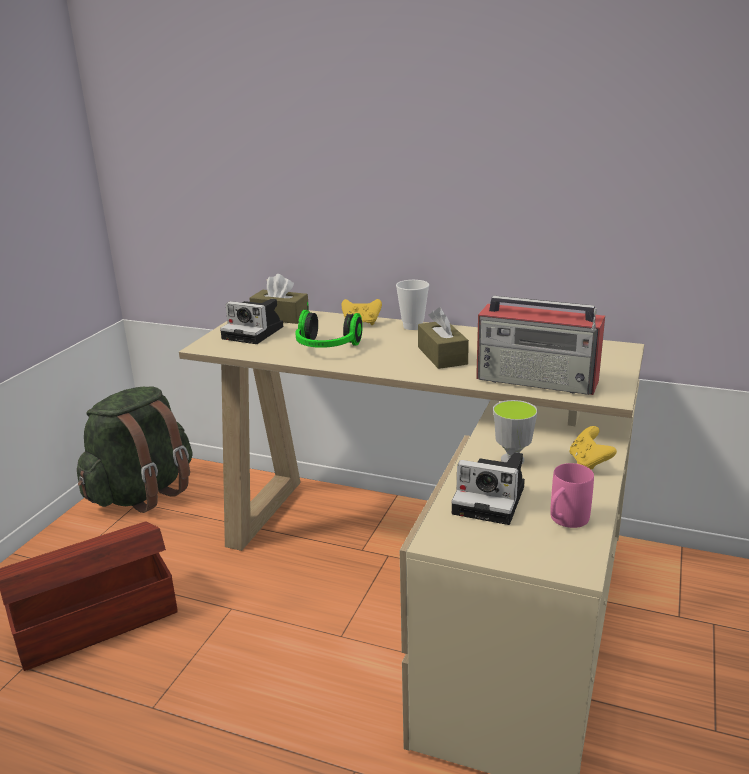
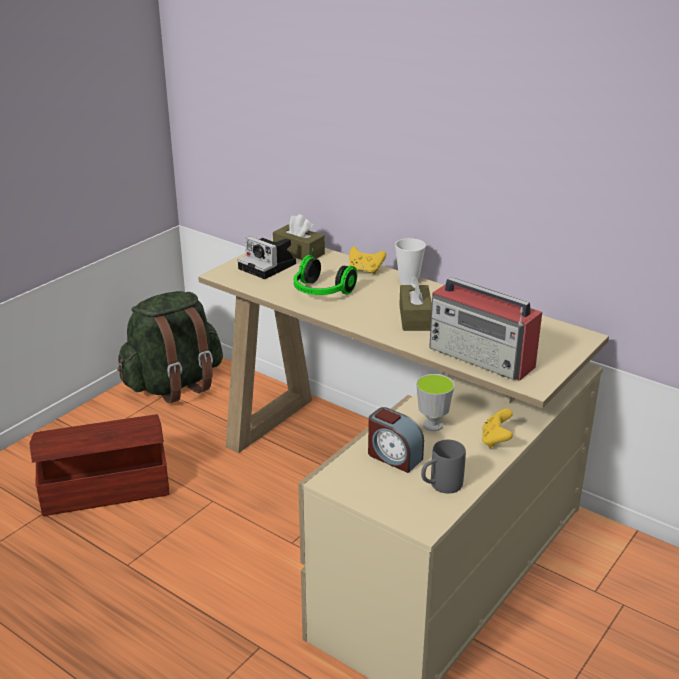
camera: 15 degrees right, 5 degrees up
(492, 500) = (393, 457): camera -> alarm clock
(565, 521) = (440, 486): pink mug -> grey mug

